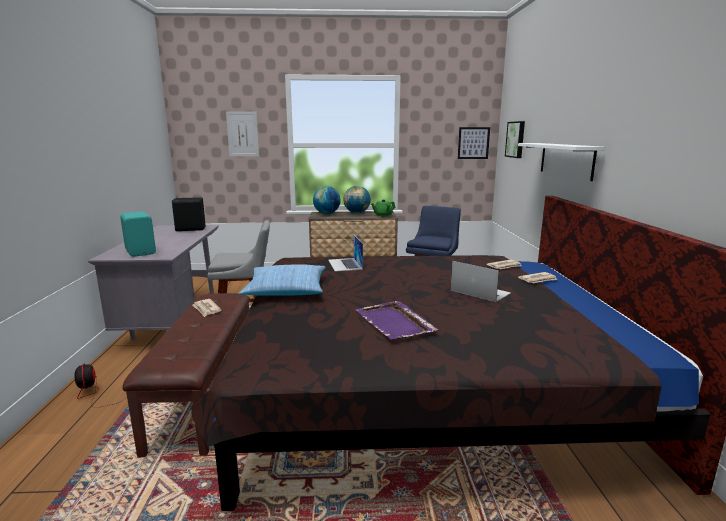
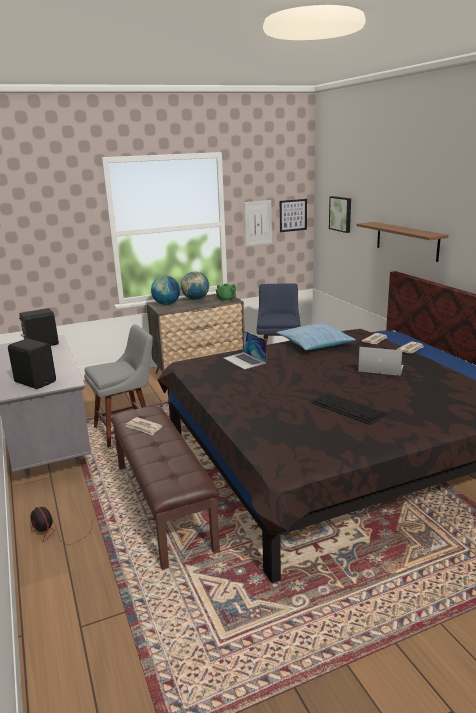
camera: 20 degrees left, 5 degrees up
(141, 252) = (36, 381): turquoise speaker -> black speaker
(242, 134) = (58, 226): picture -> picture (258, 223)
(286, 290) = (226, 396): pillow -> pillow (315, 344)
(394, 323) = (348, 408): purple tray -> keyboard
(566, 160) = (406, 241): white shelf -> brown shelf

